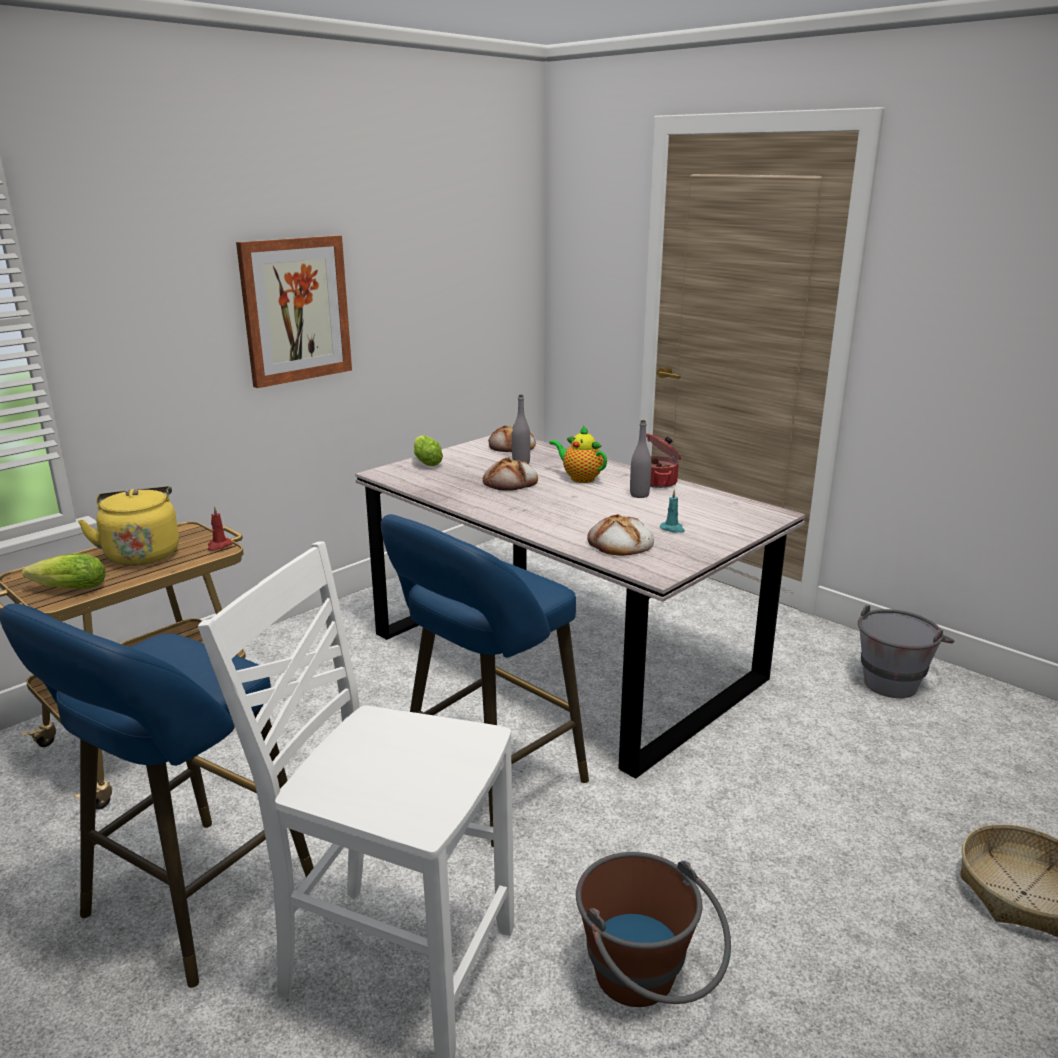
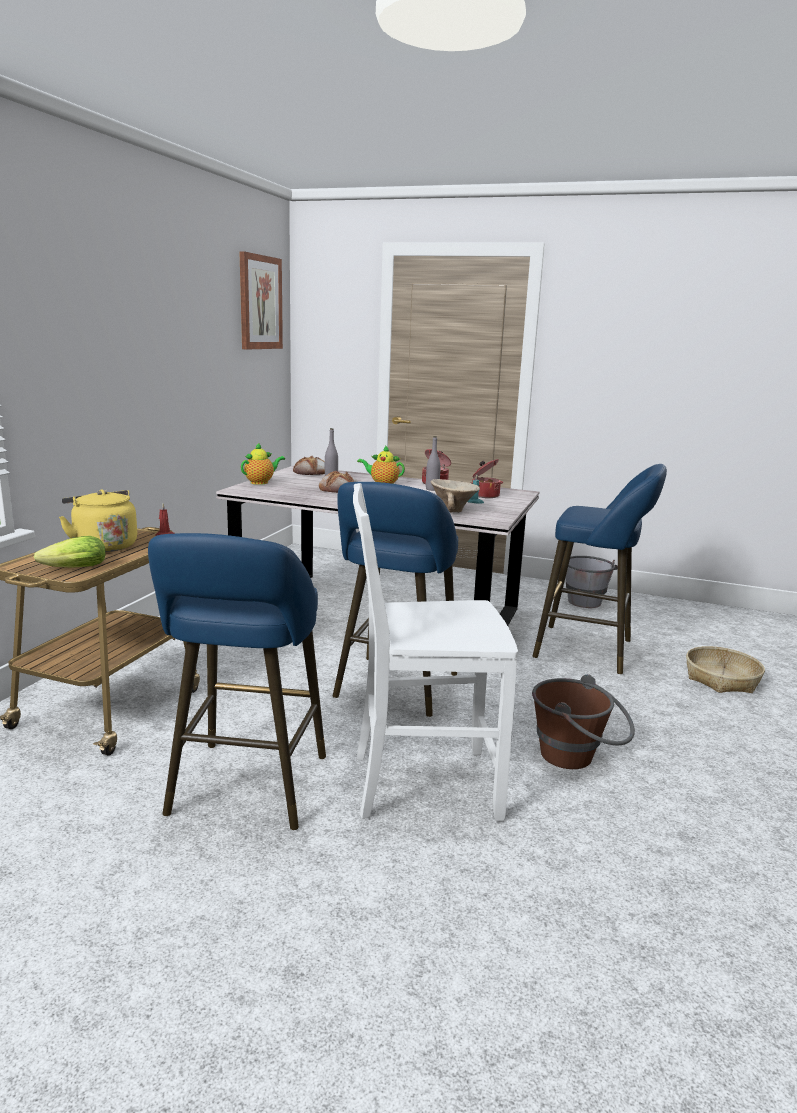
camera: 25 degrees left, 5 degrees down
(295, 310) = (155, 365): picture -> picture (260, 302)
(426, 461) = (261, 482): lettuce -> teapot
(620, 544) = (454, 510): bread -> beige bowl
(705, 515) = (484, 495): none -> cooking pot
(828, 780) = (590, 650): none -> blue stool

